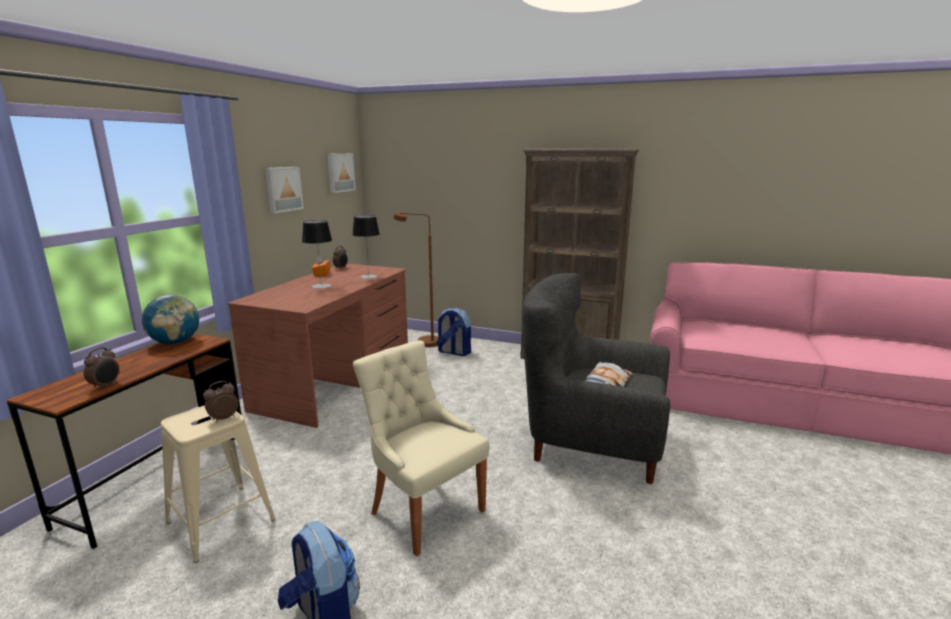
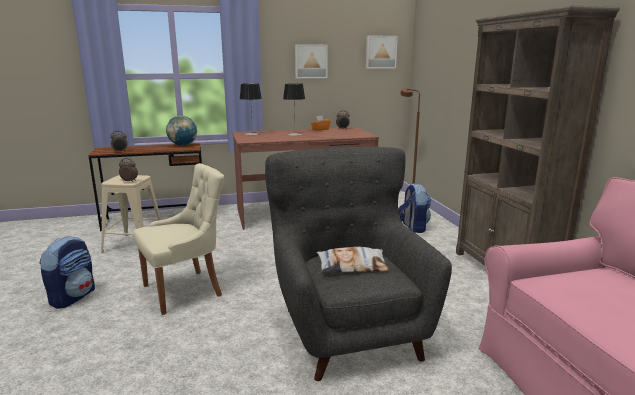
camera: 55 degrees right, 0 degrees up
(368, 276) = (337, 135): table lamp -> table lamp (252, 134)
(424, 510) = (185, 290): beige chair -> beige chair turned 45 degrees clockwise

